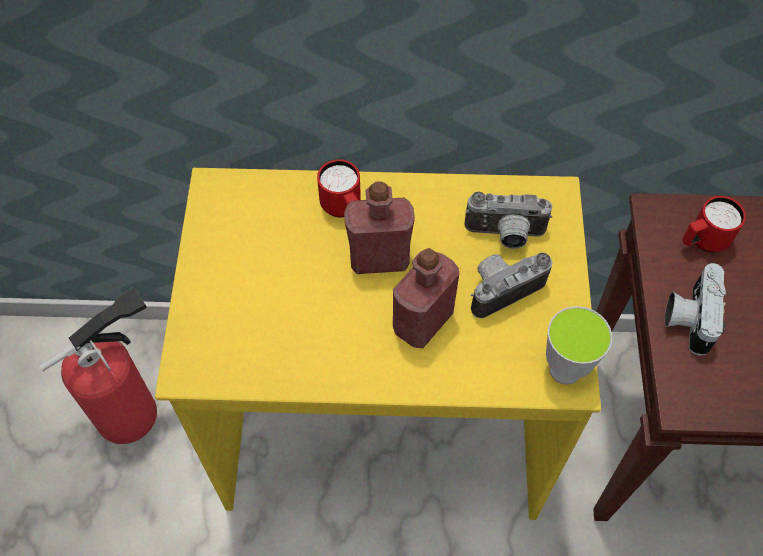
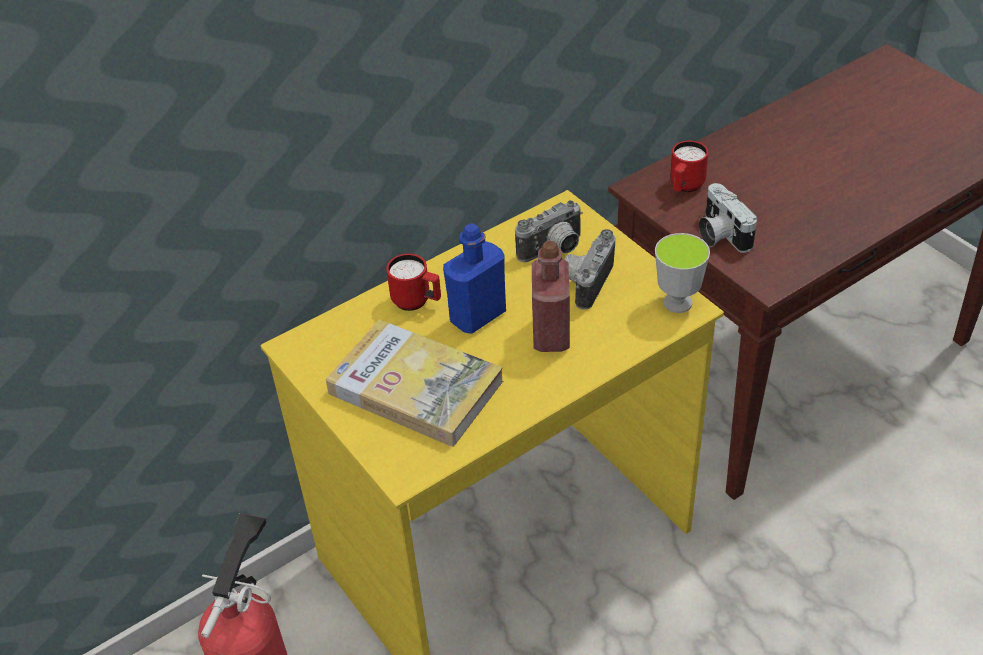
camera: 35 degrees left, 15 degrees down
(267, 294) = (415, 387): none -> book
(379, 259) = (478, 316): red bottle -> blue bottle

